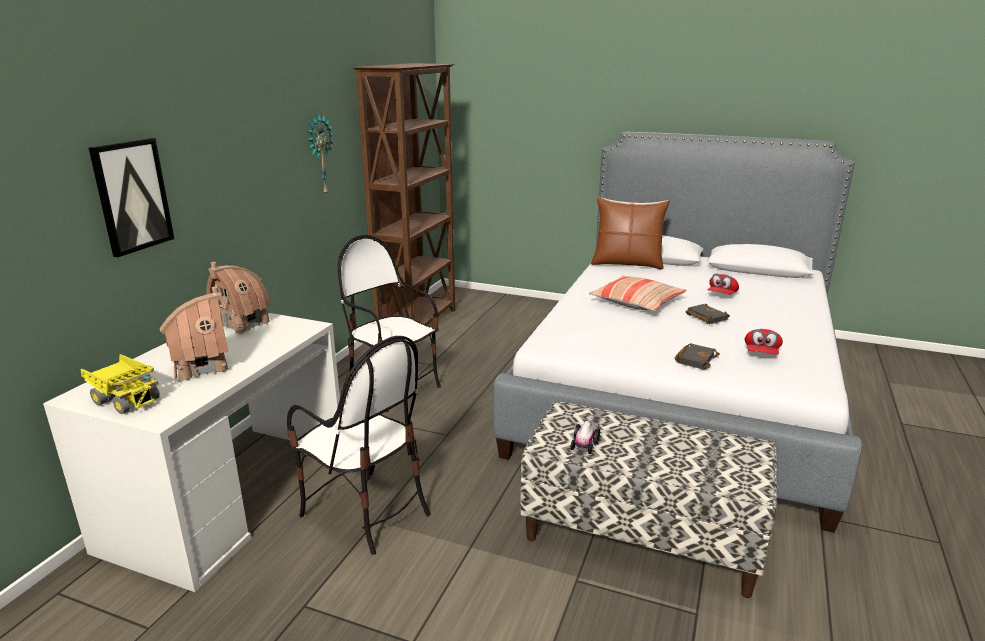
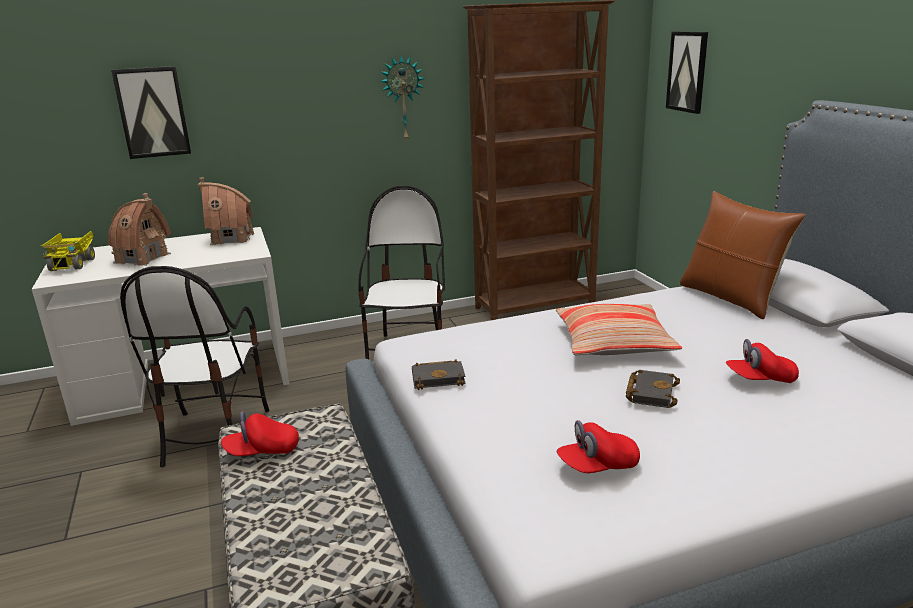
camera: 50 degrees right, 0 degrees up
(486, 117) = (687, 71): none -> picture
(584, 445) = (262, 451): toy car -> red cap
(695, 359) = (501, 428): black book -> black book (439, 378)

